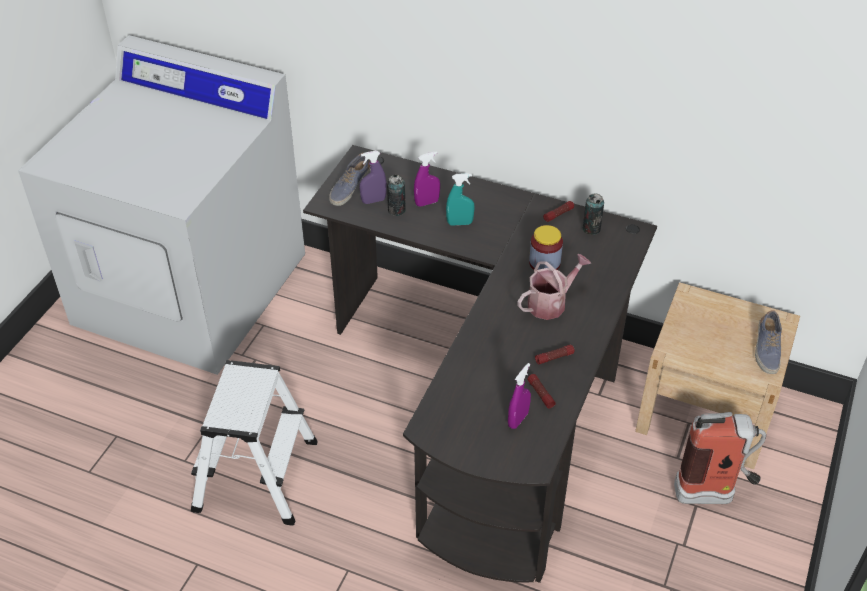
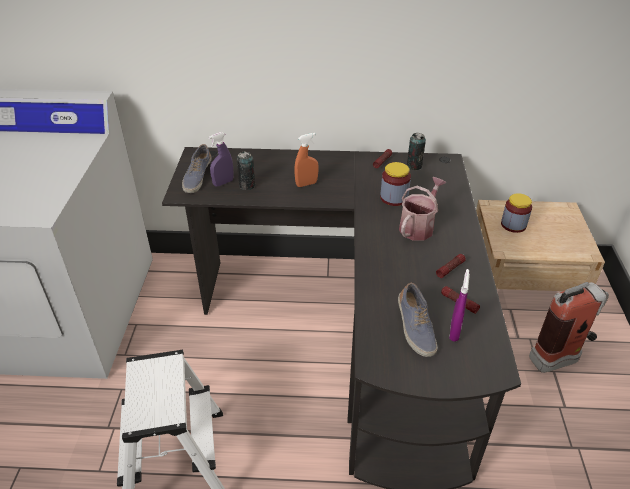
camera: 20 degrees left, 5 degrees down
(427, 203) = (270, 175): purple spray bottle -> none
(460, 223) = (306, 184): turquoise spray bottle -> orange spray bottle
(700, 324) = (513, 225): none -> jar
(766, 349) = (571, 231): shoe -> shoe (414, 328)

